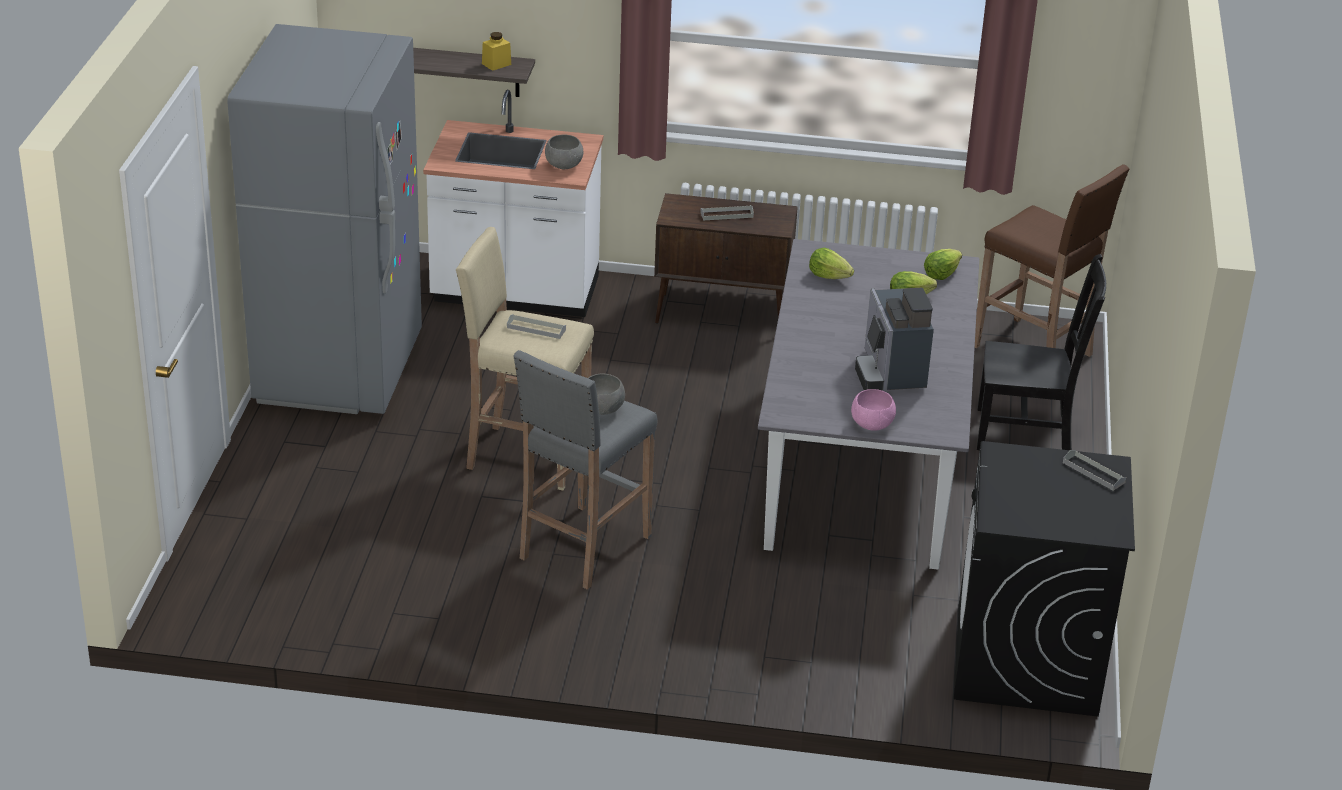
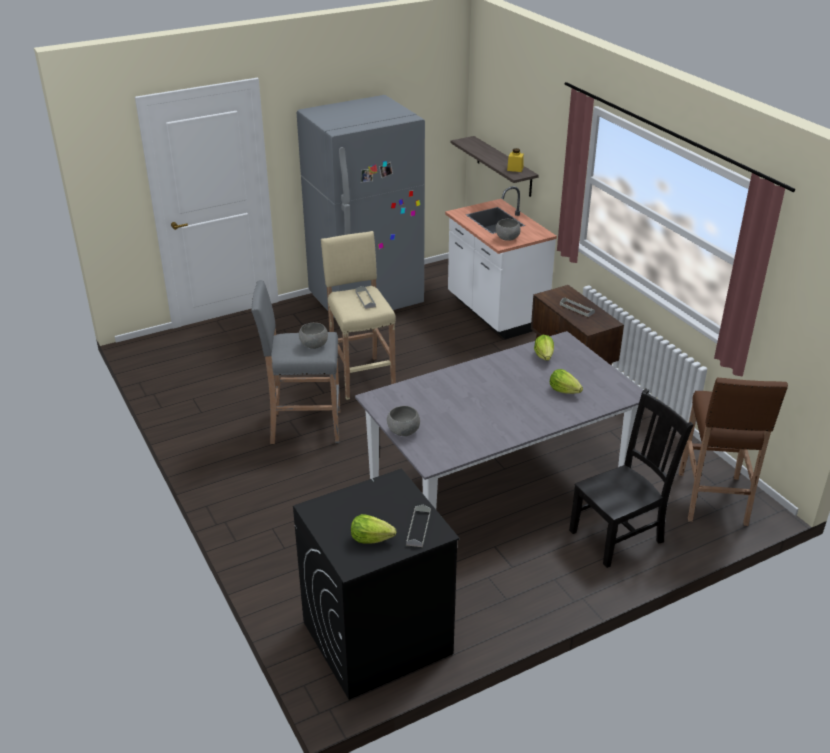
camera: 55 degrees right, 0 degrees up
(872, 425) = (404, 432): pink bowl -> grey bowl
(890, 372) = (470, 416): coffee machine -> none
(941, 274) = (608, 391): lettuce -> lettuce (371, 538)
(1028, 433) = (619, 535): black chair -> black chair turned 90 degrees counterclockwise

